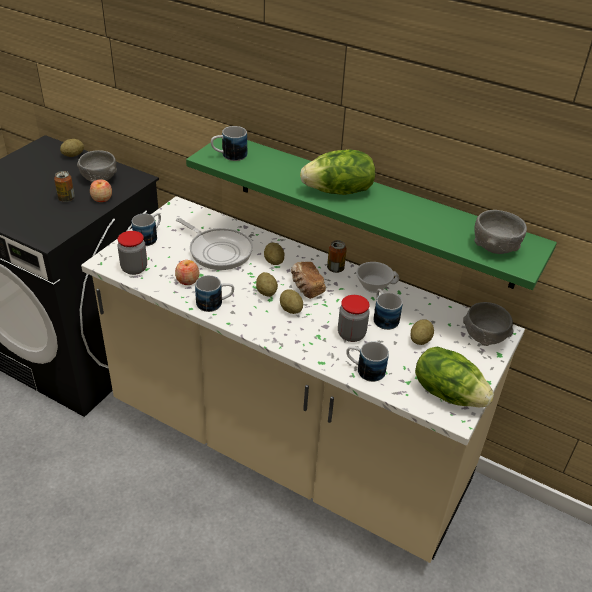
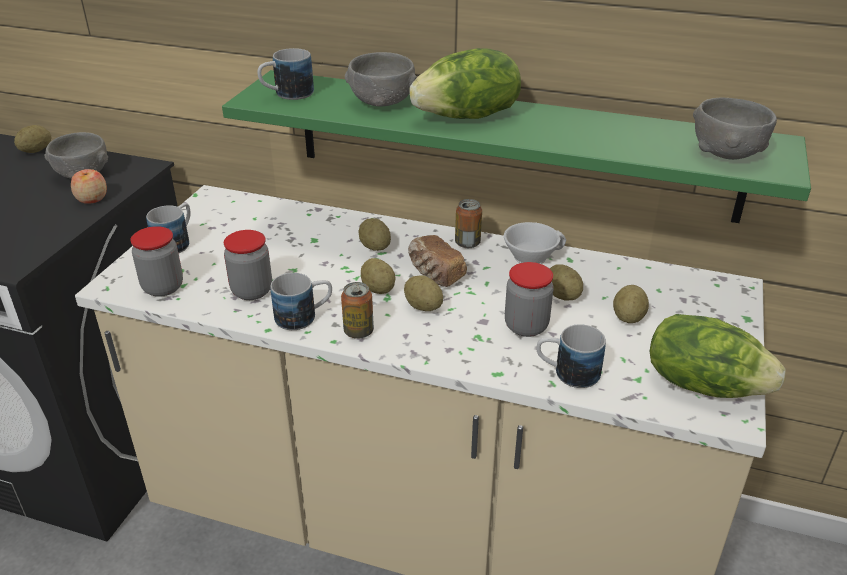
camera: 10 degrees left, 5 degrees down
(66, 198) = (35, 206): can -> can (358, 331)
(187, 280) = (252, 291): apple -> jar
(218, 251) = (287, 245): frying pan -> none
(383, 317) = (562, 295): mug -> potato
(484, 336) = (714, 298): grey bowl -> grey bowl (382, 102)

